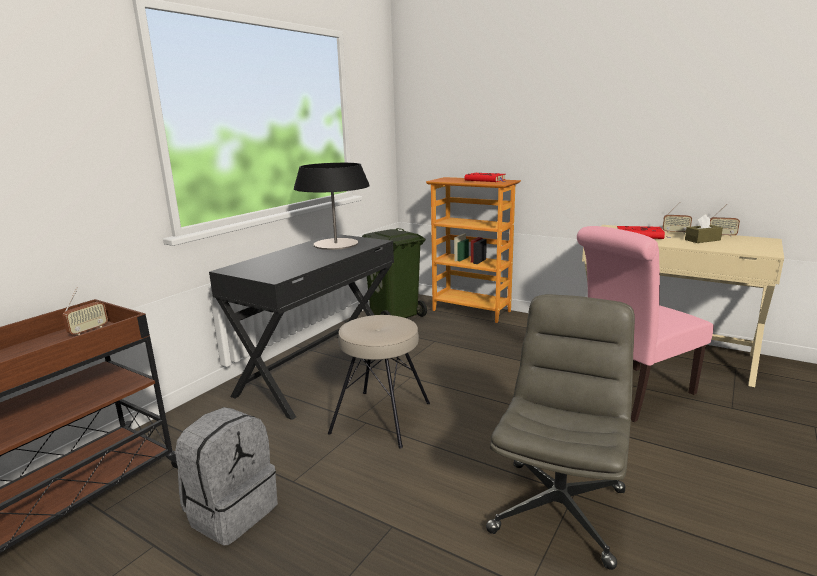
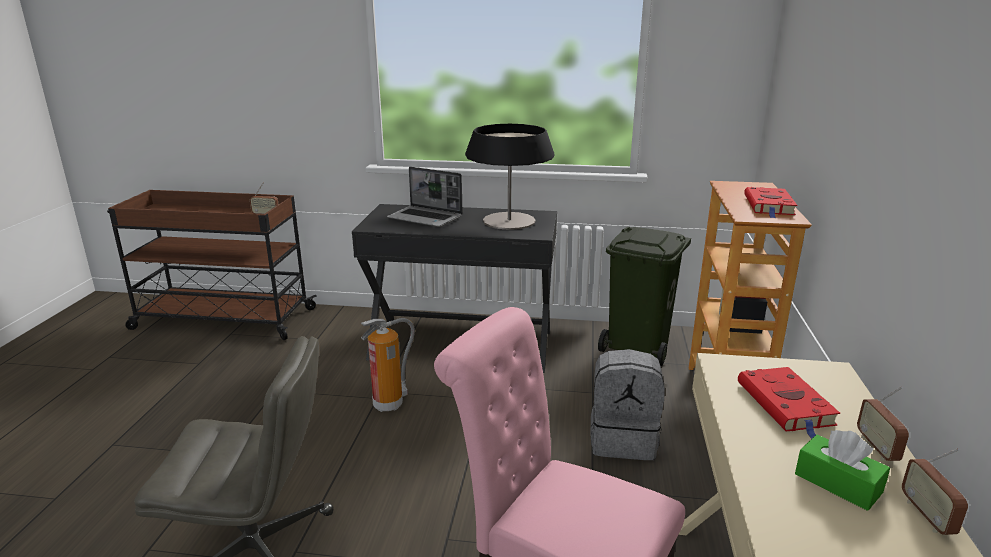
camera: 65 degrees right, 5 degrees up
(231, 511) = (235, 378): grey backpack -> grey backpack (623, 439)
(285, 261) = (426, 218): none -> laptop
(382, 417) = (389, 404): beige stool -> fire extinguisher
(702, 240) = (838, 483): brown tissue box -> green tissue box

